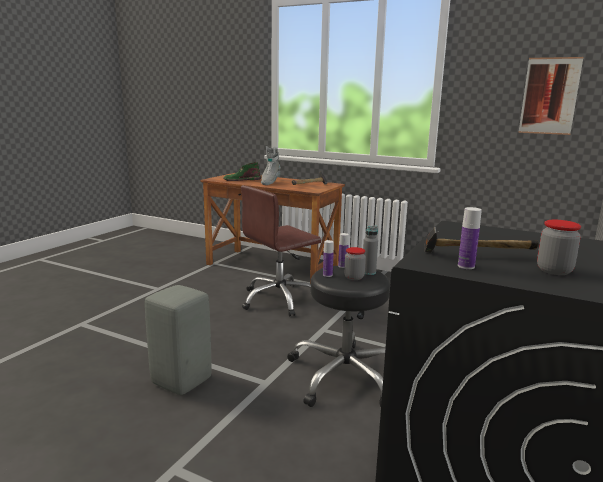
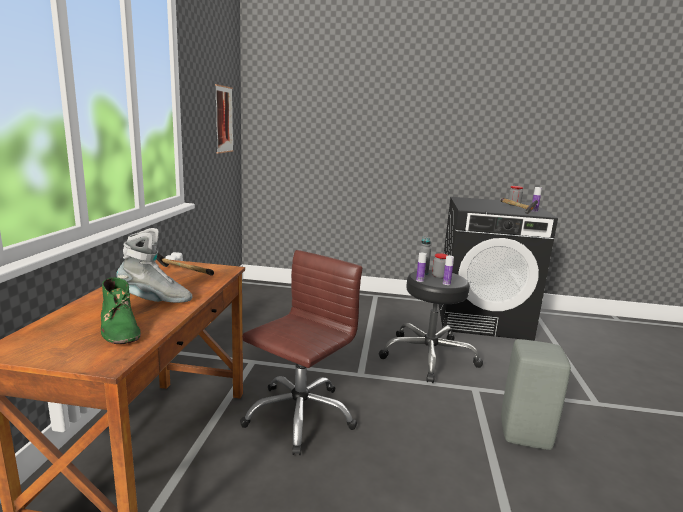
camera: 110 degrees left, 0 degrees up
(279, 300) = (299, 415): brown office chair -> brown office chair turned 90 degrees counterclockwise

